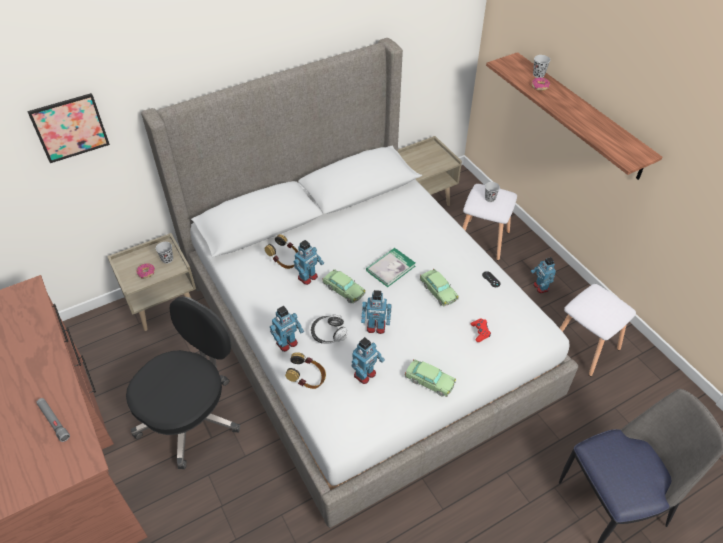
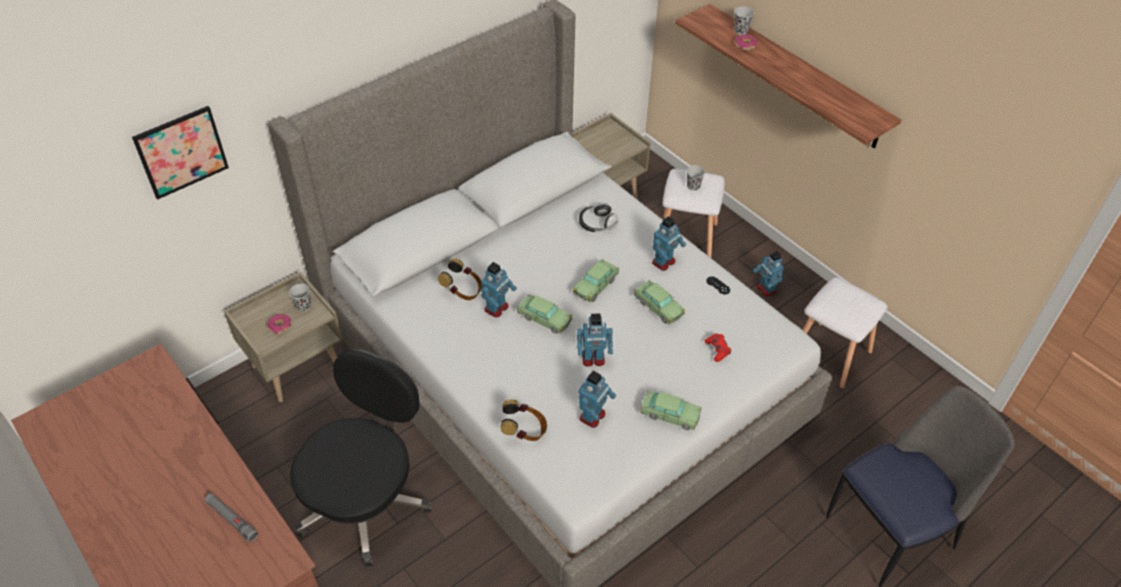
camera: 10 degrees left, 0 degrees up
(287, 343) = (489, 391): toy robot -> toy robot (664, 262)
(328, 333) = (537, 373): headphones -> headphones (597, 224)
(390, 268) = (595, 286): book -> toy car

